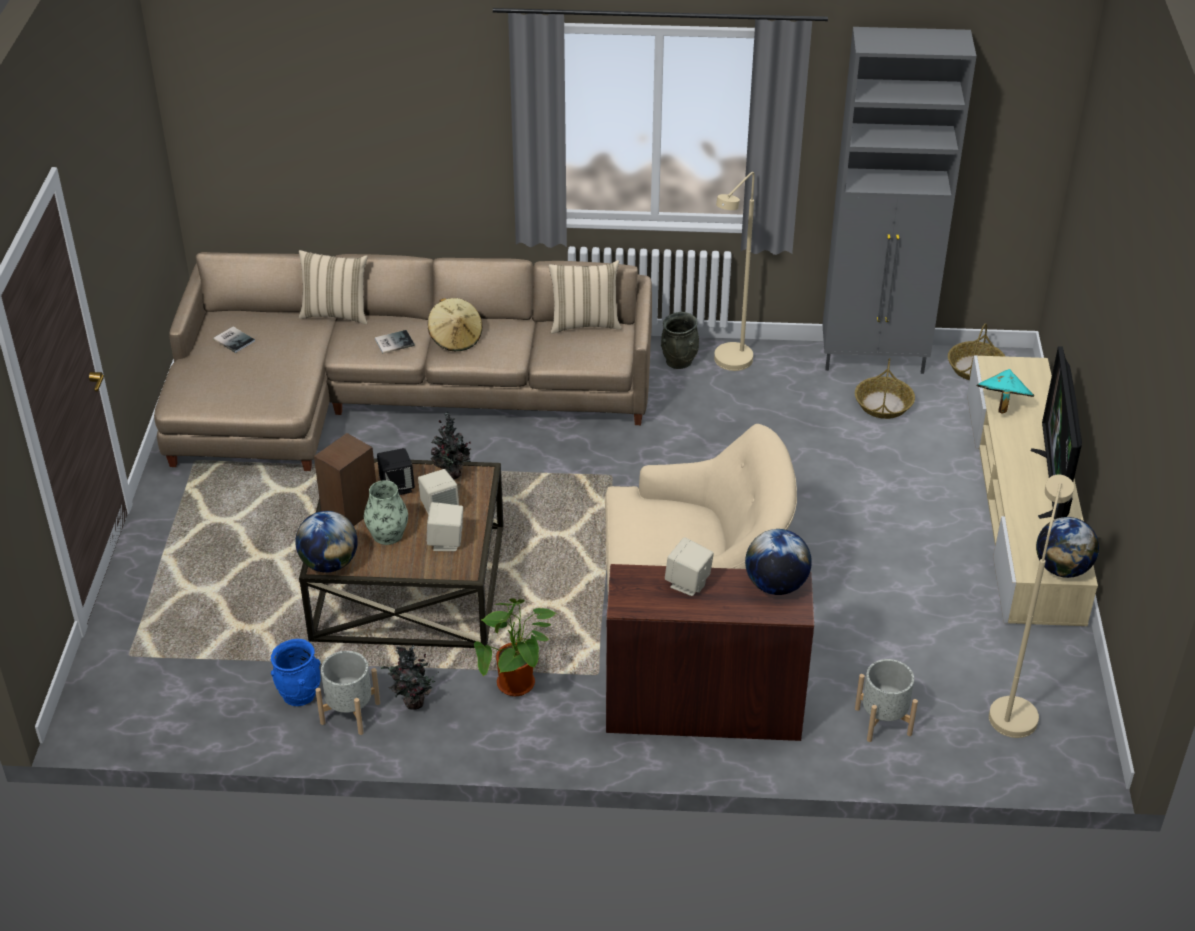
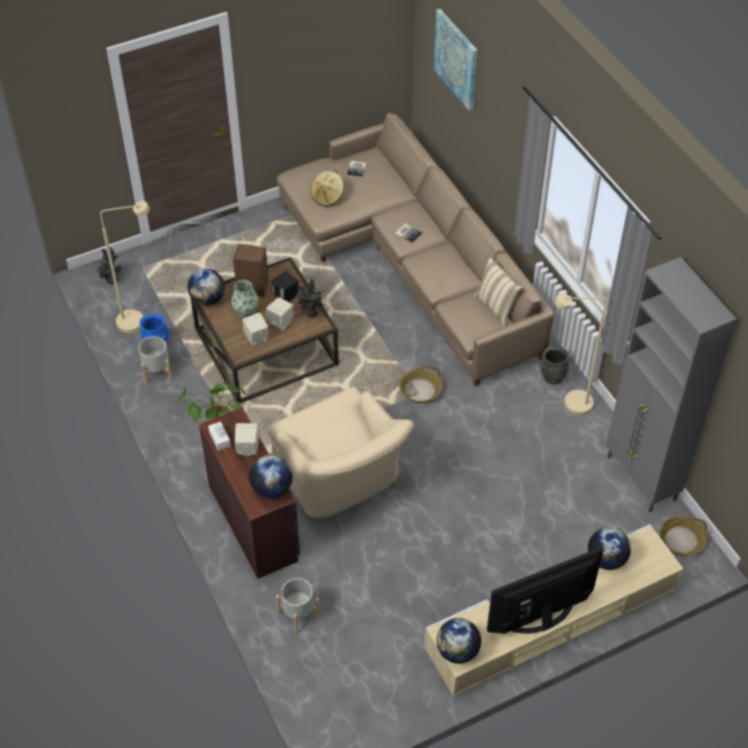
camera: 60 degrees right, 10 degrees up
(292, 92) = (456, 59): none -> picture
(336, 313) = (415, 197): beige pillow -> none
(412, 703) = (179, 393): potted plant -> potted plant (111, 280)
(455, 338) = (432, 257): beige hat -> beige hat (327, 196)
(652, 605) = (219, 439): none -> white tissue box
(883, 404) = (597, 502): basket -> basket (420, 390)
(1002, 404) = (606, 559): turquoise hat -> globe
(1013, 708) = (352, 680): beige floor lamp -> beige floor lamp (138, 320)

